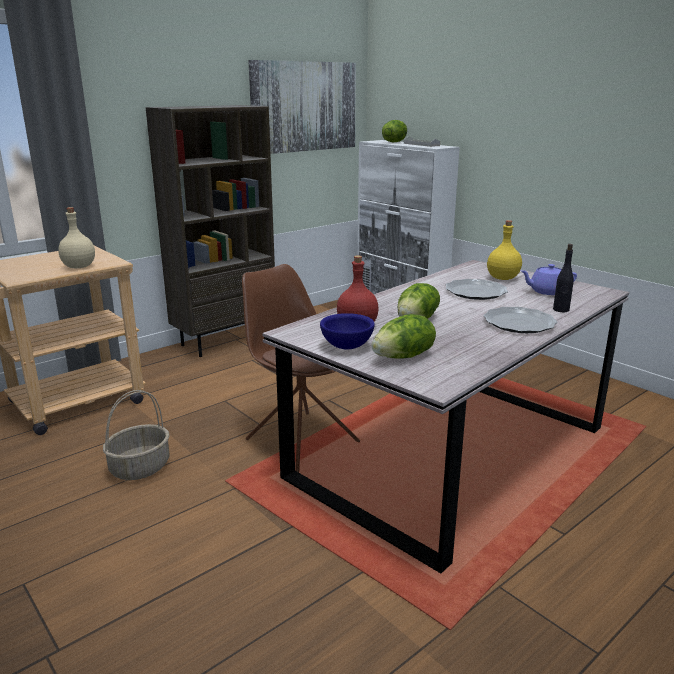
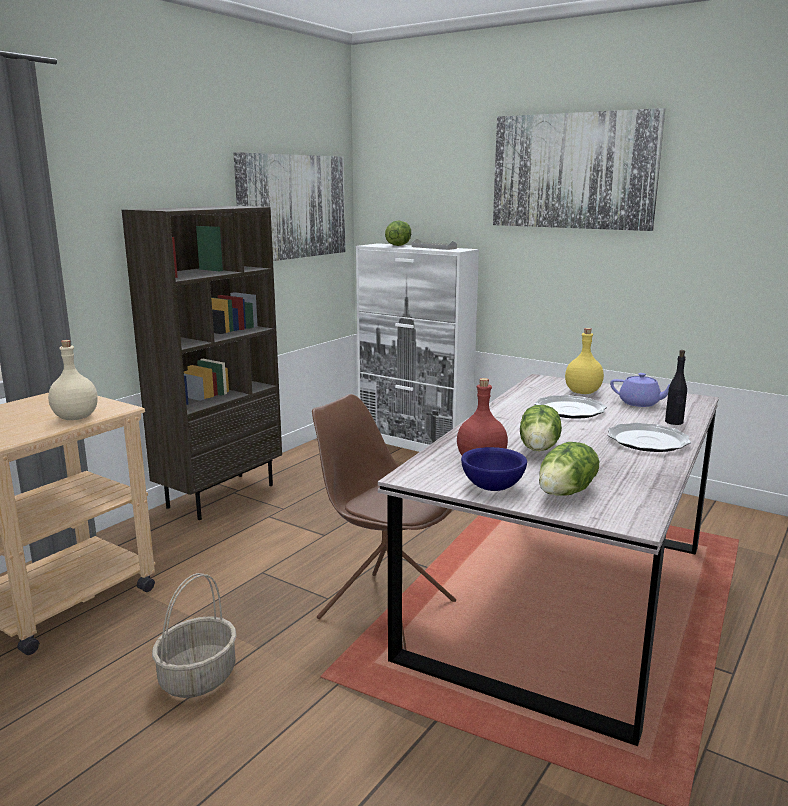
camera: 15 degrees left, 5 degrees down
(542, 75) = (573, 171): none -> picture
(546, 291) = (640, 403): purple teapot -> purple teapot turned 135 degrees counterclockwise

